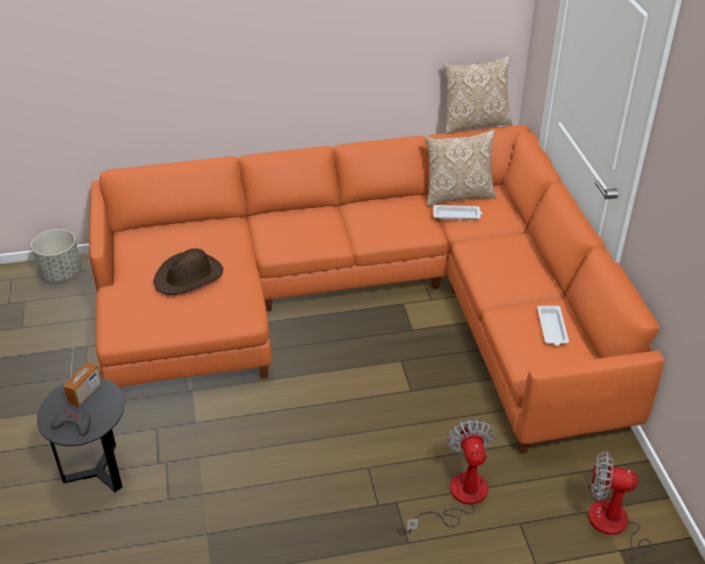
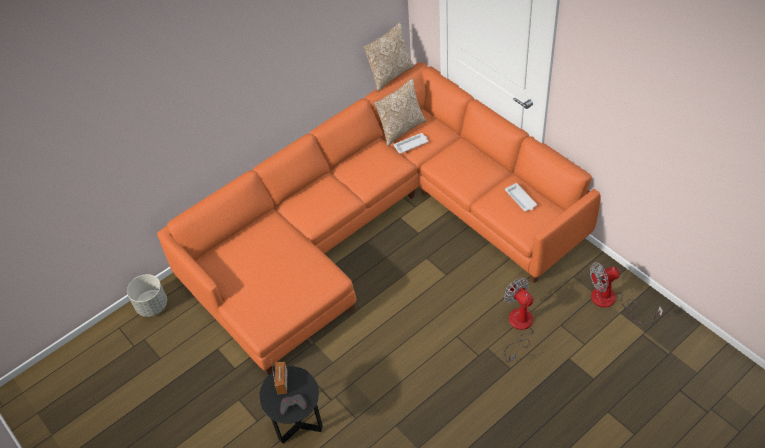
camera: 25 degrees left, 10 degrees up
(189, 277) = (276, 270): brown hat -> none

